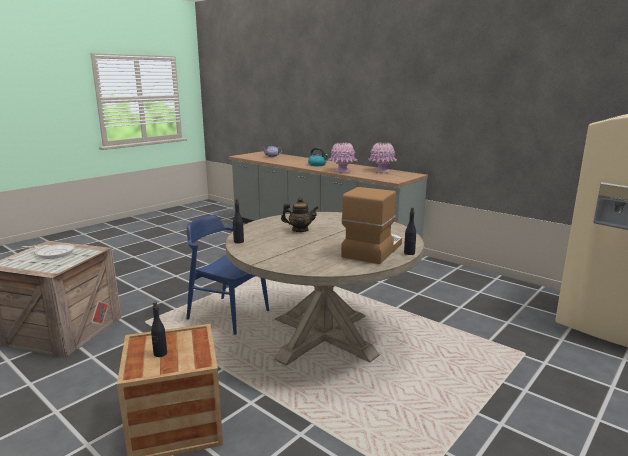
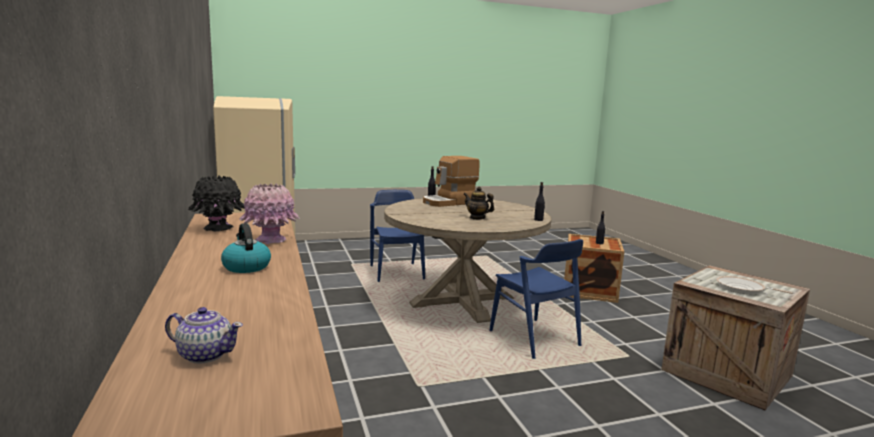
camera: 150 degrees left, 5 degrees down
(382, 171) = (218, 228): pink vase -> black vase
(452, 358) = (396, 272): none -> blue chair

